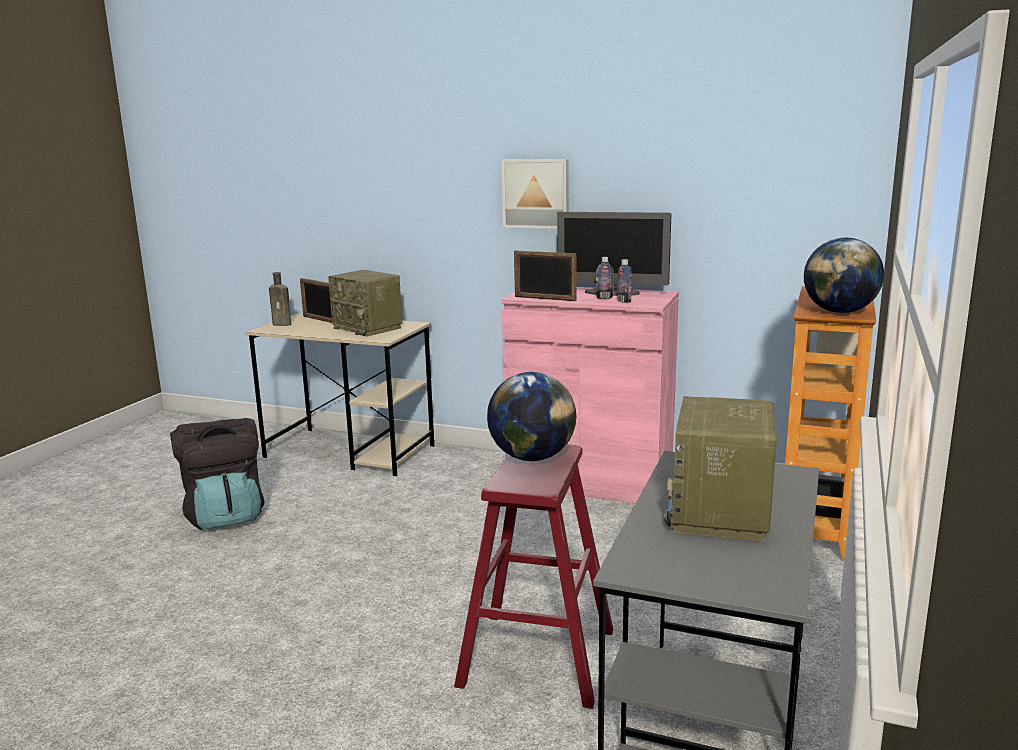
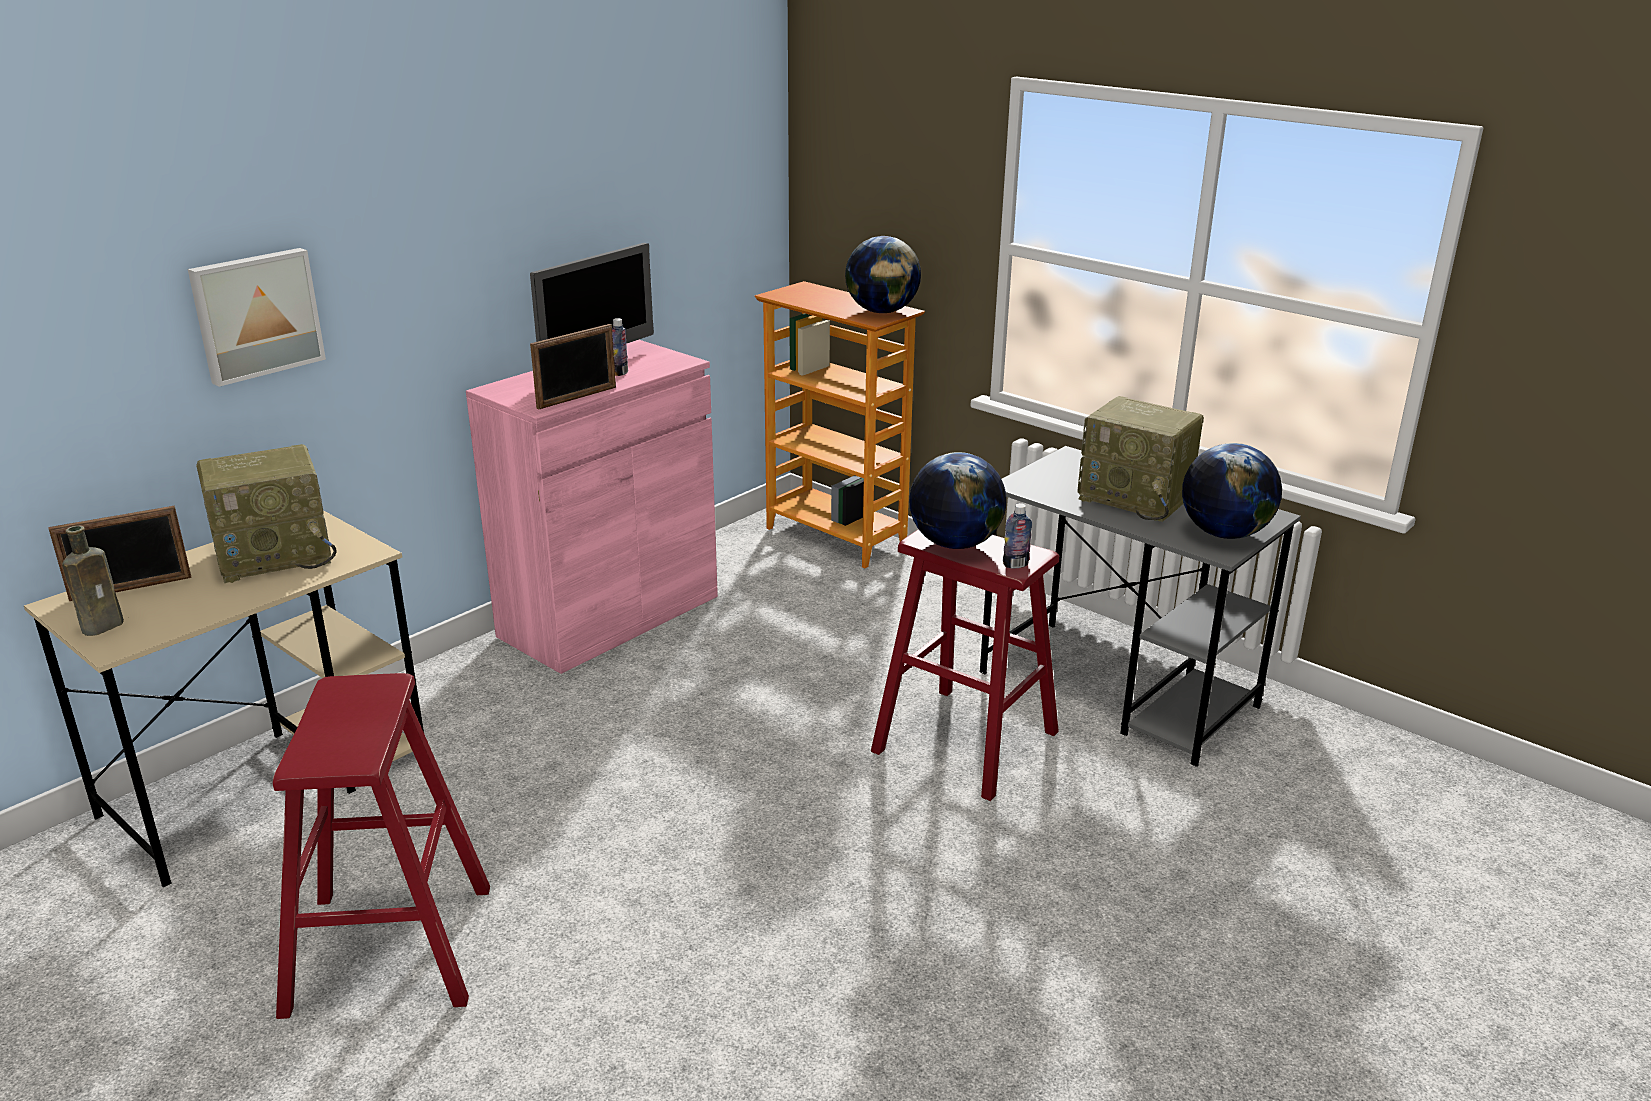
camera: 70 degrees left, 10 degrees up
(225, 515) = (389, 948): black backpack -> red stool
(536, 193) = (448, 252): picture -> picture (256, 314)
(624, 301) = (653, 368): bottle -> bottle (1015, 565)
(681, 568) = (1224, 534): none -> globe

